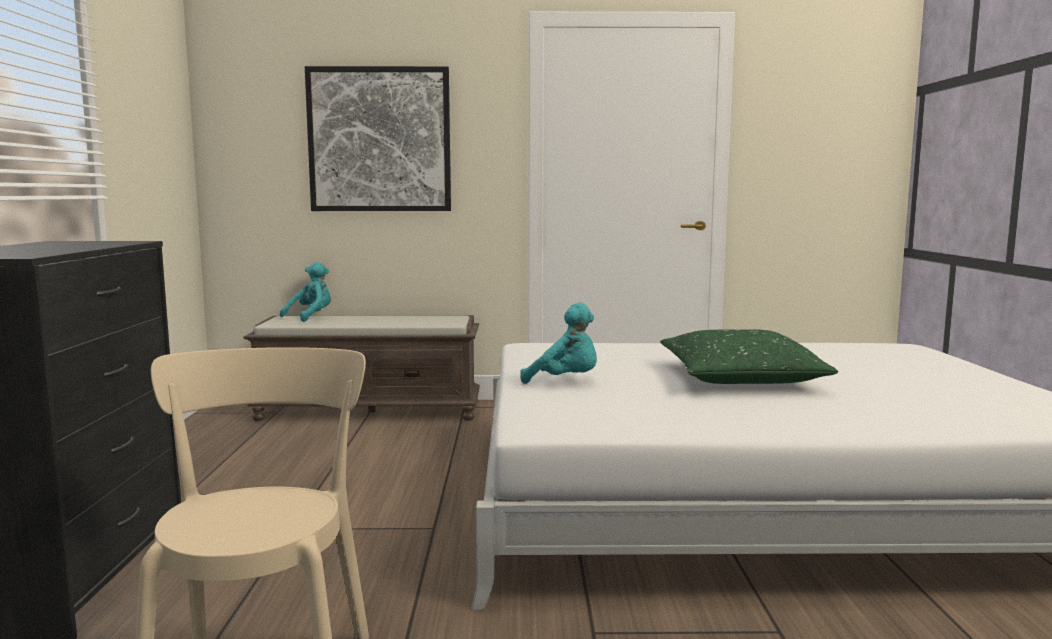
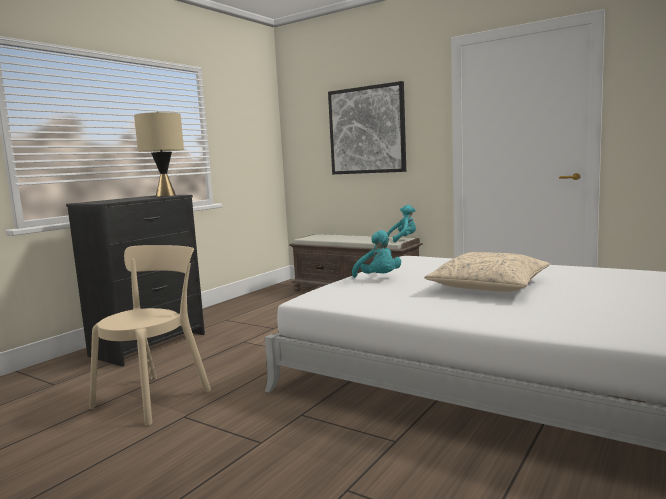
camera: 35 degrees right, 0 degrees up
(97, 242) = (165, 195): none -> beige table lamp
(311, 317) = (330, 235): turquoise plush toy -> turquoise plush toy (403, 239)
(741, 377) = (488, 285): green pillow -> beige pillow

